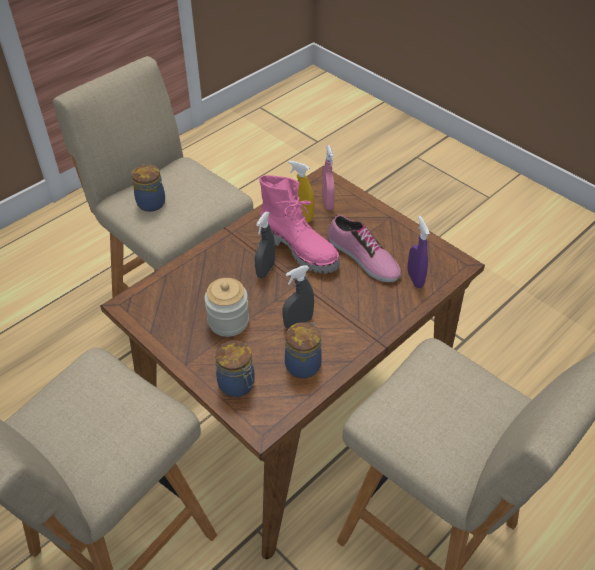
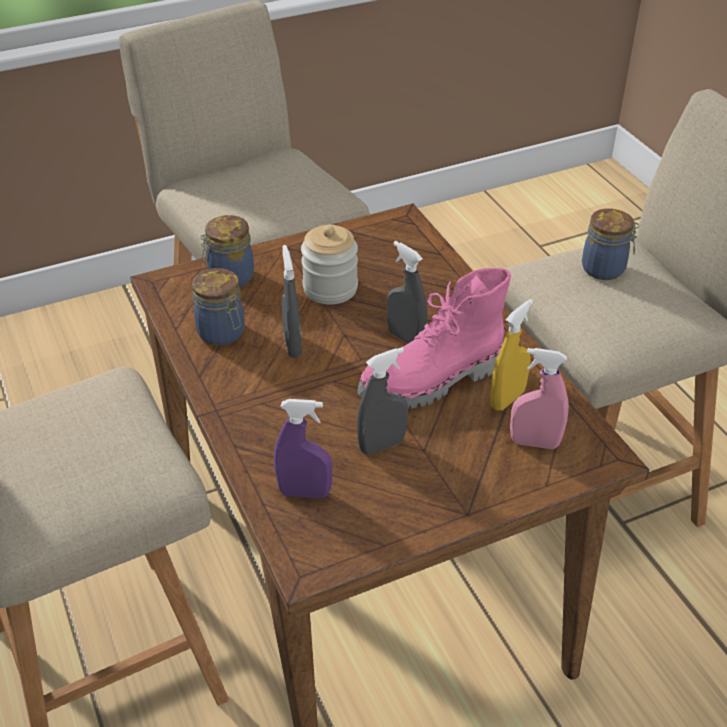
camera: 110 degrees right, 5 degrees down
(362, 258) = (382, 445): shoe -> grey spray bottle

